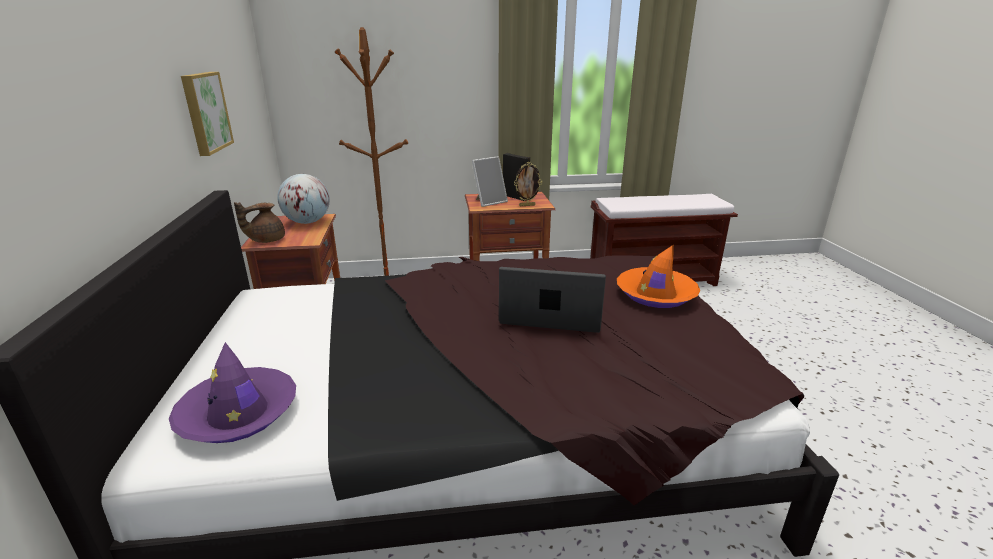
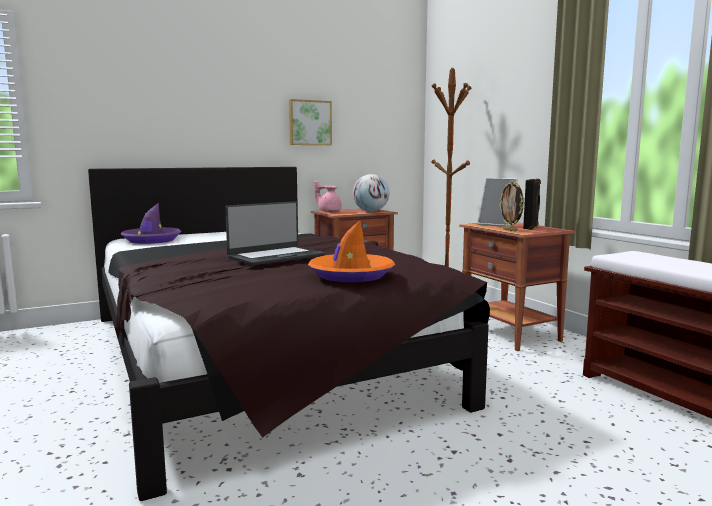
camera: 70 degrees right, 15 degrees down
(266, 240) = (329, 211): brown teapot -> pink teapot
(551, 316) = (275, 256): laptop -> laptop turned 60 degrees clockwise

